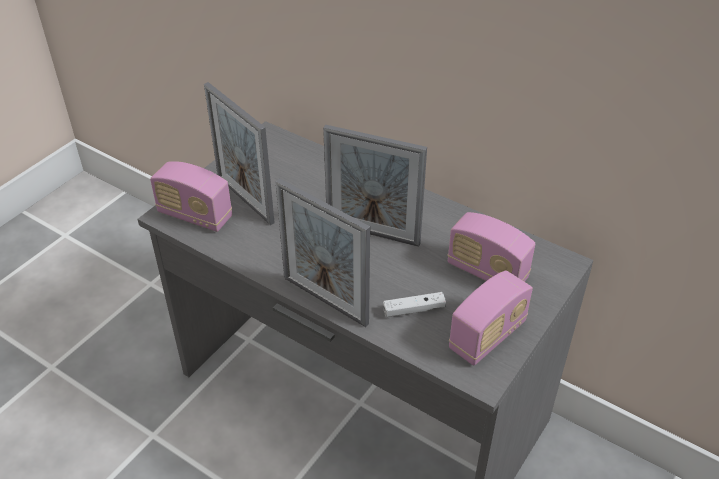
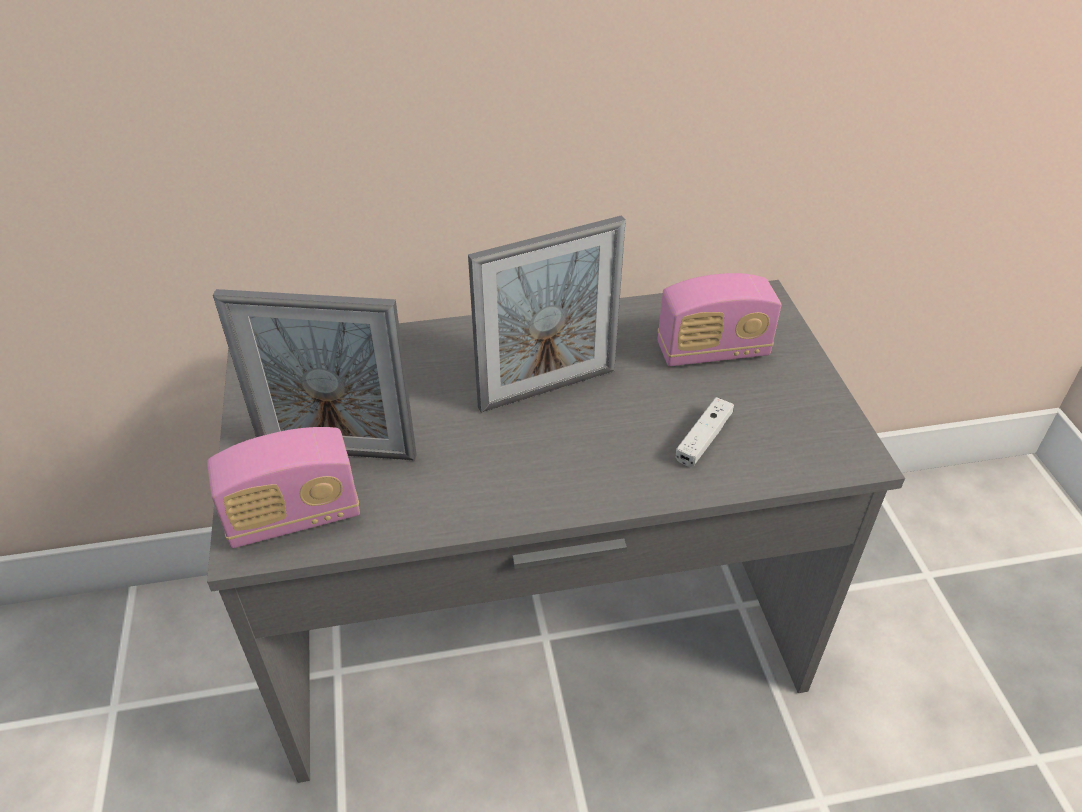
camera: 45 degrees left, 0 degrees up
(325, 300) = (603, 499): picture frame -> none
(487, 336) = (803, 414): radio -> none

